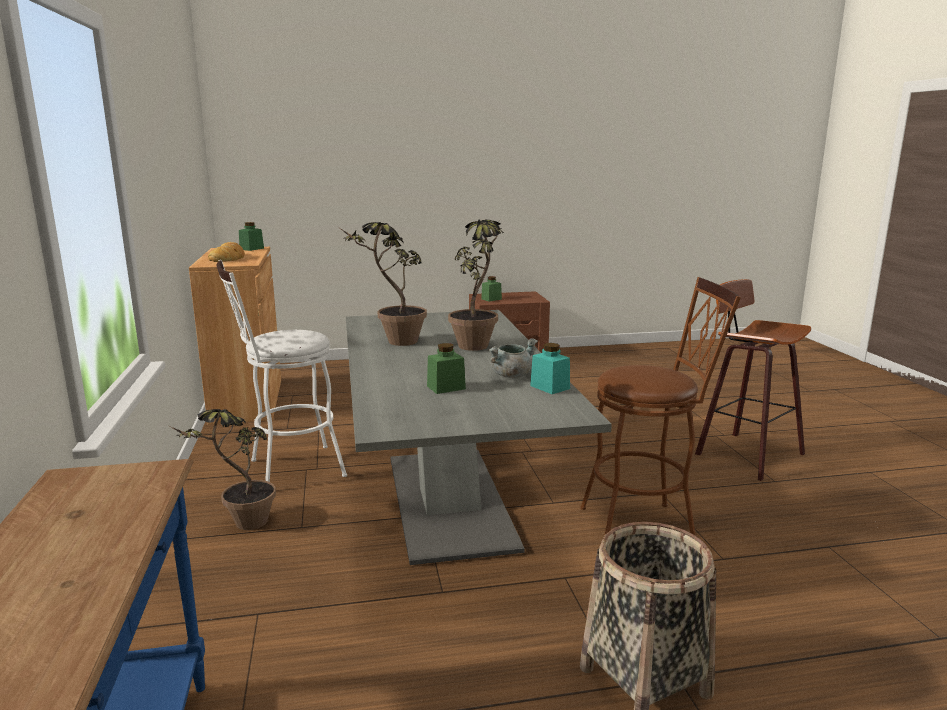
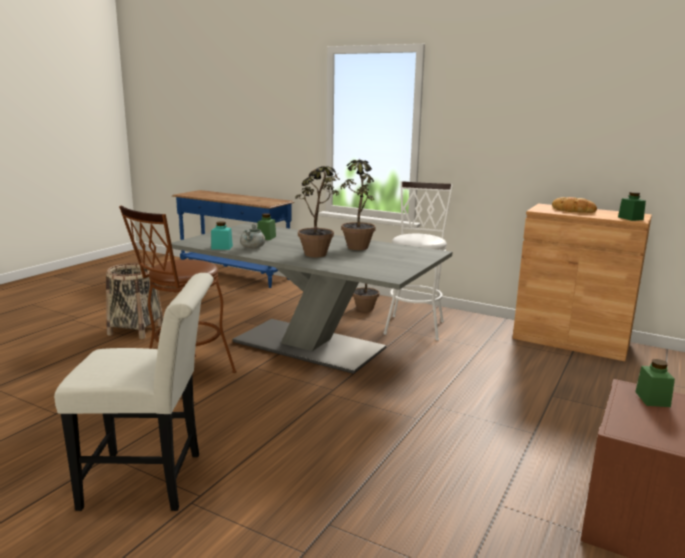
camera: 130 degrees right, 0 degrees up
(745, 454) = (152, 480): stool -> white chair

